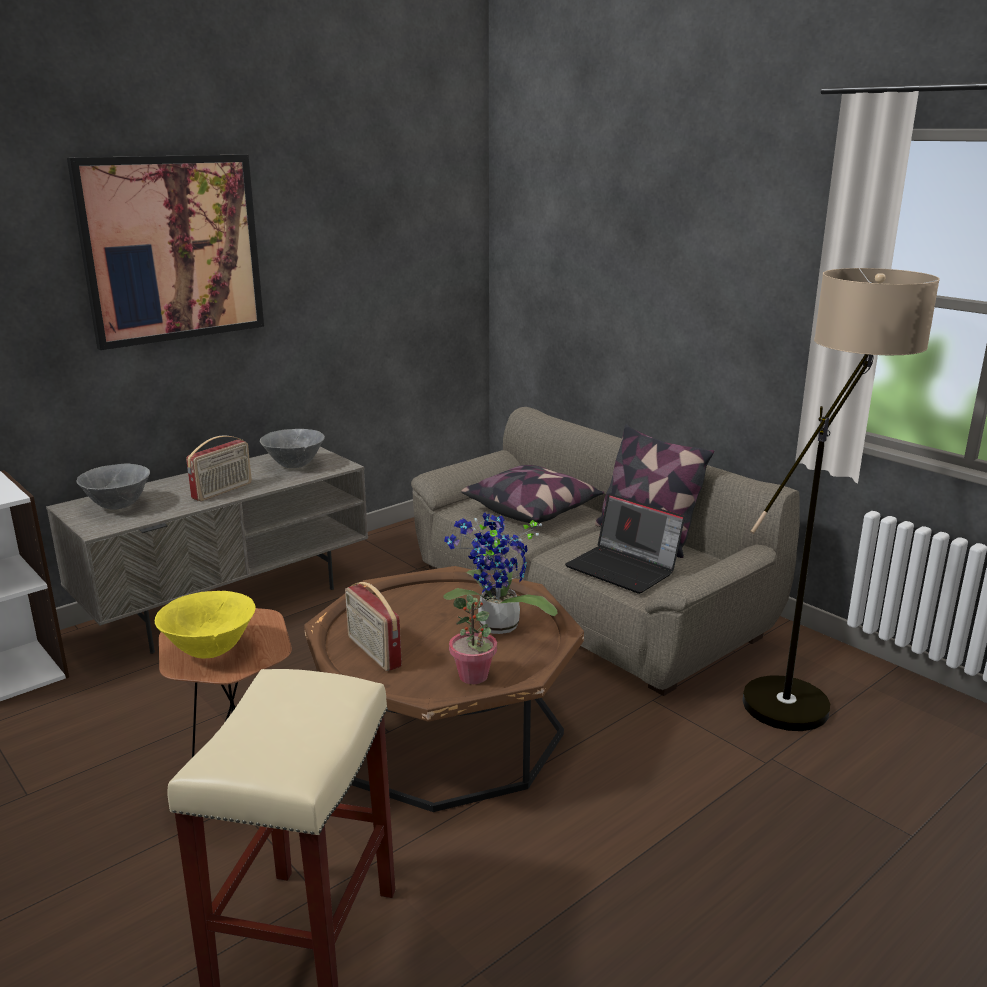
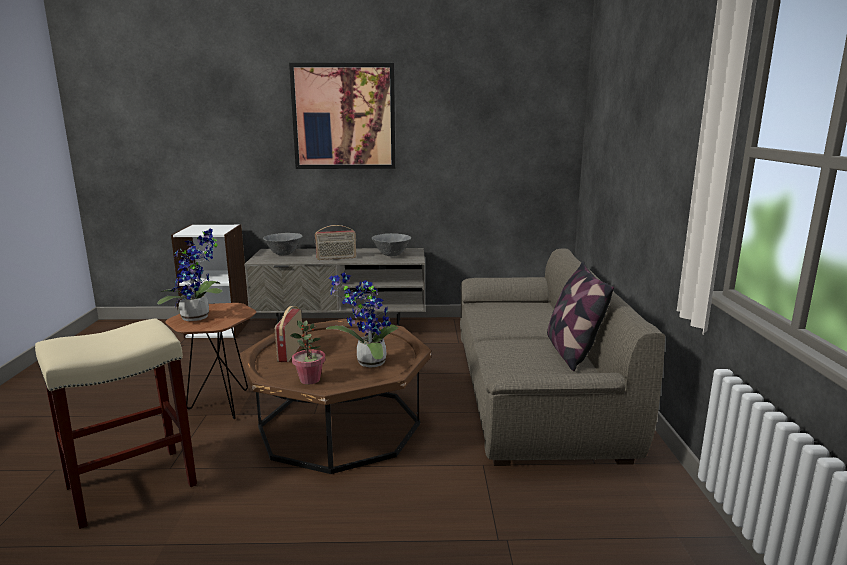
camera: 40 degrees right, 5 degrees down
(211, 651) = (199, 318): yellow bowl -> potted plant
(533, 510) = (521, 317): pillow -> none
(624, 568) = (517, 363): laptop -> none
(804, 693) = (607, 513): floor lamp -> none

